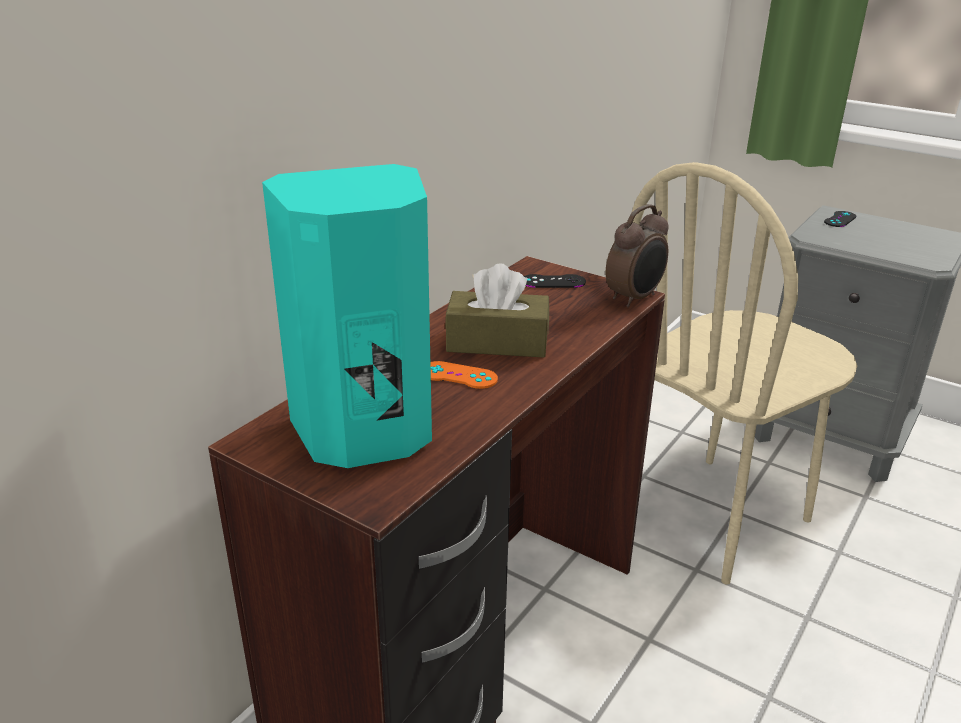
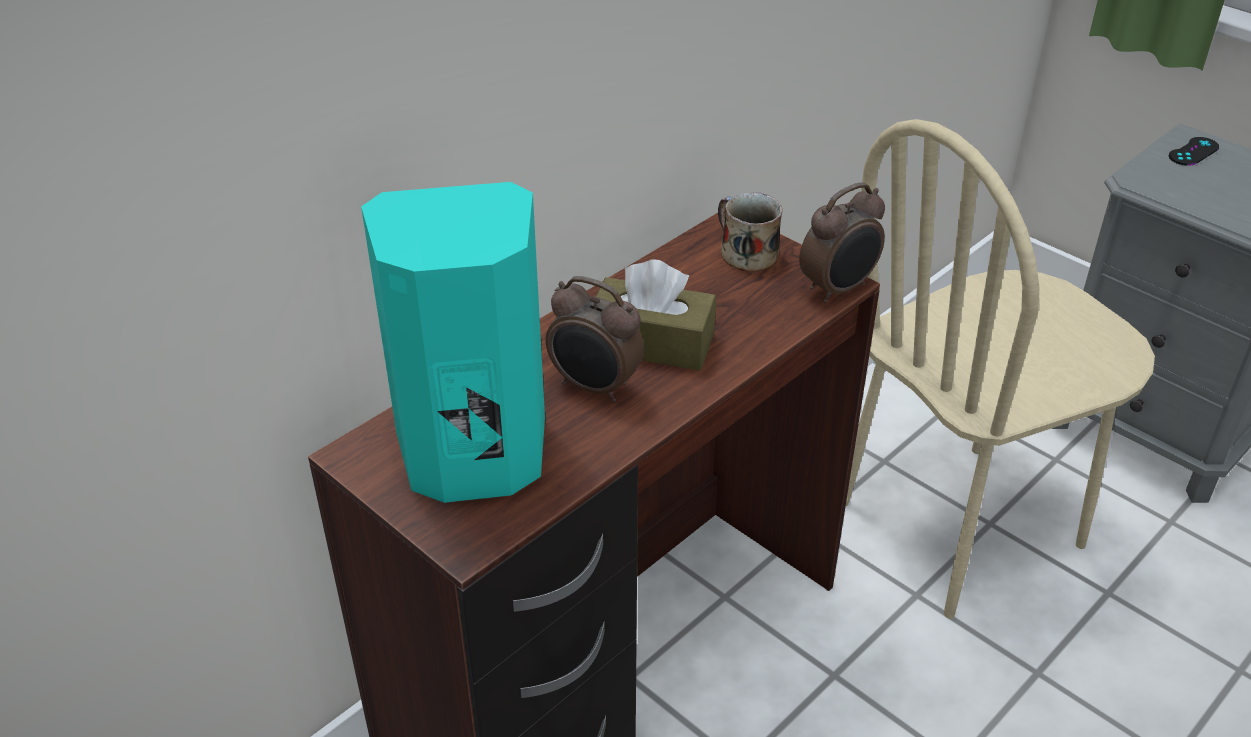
camera: 10 degrees right, 10 degrees up
(459, 375) = (594, 387): orange game controller -> alarm clock
(553, 282) = (746, 253): black game controller -> mug

